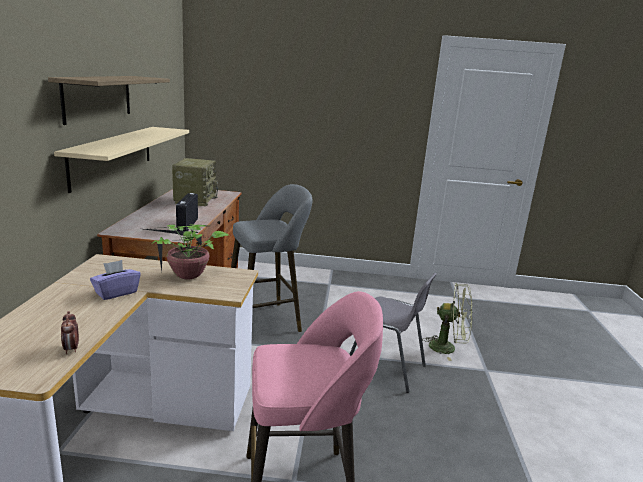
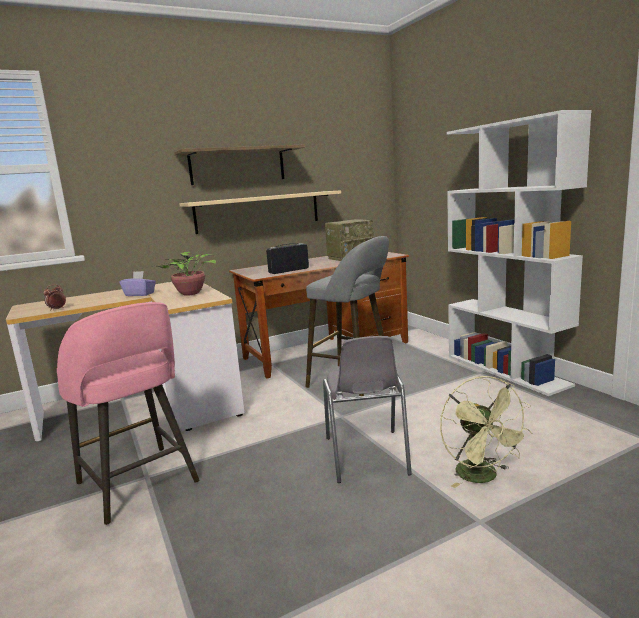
camera: 60 degrees right, 5 degrees down
(339, 277) = (507, 370): none -> white bookcase

